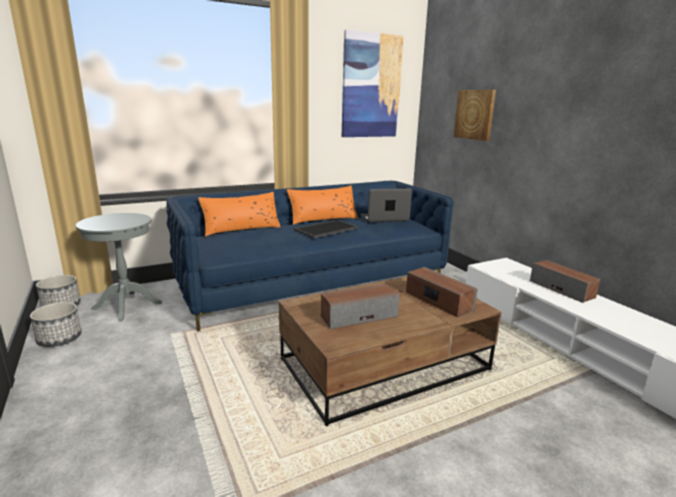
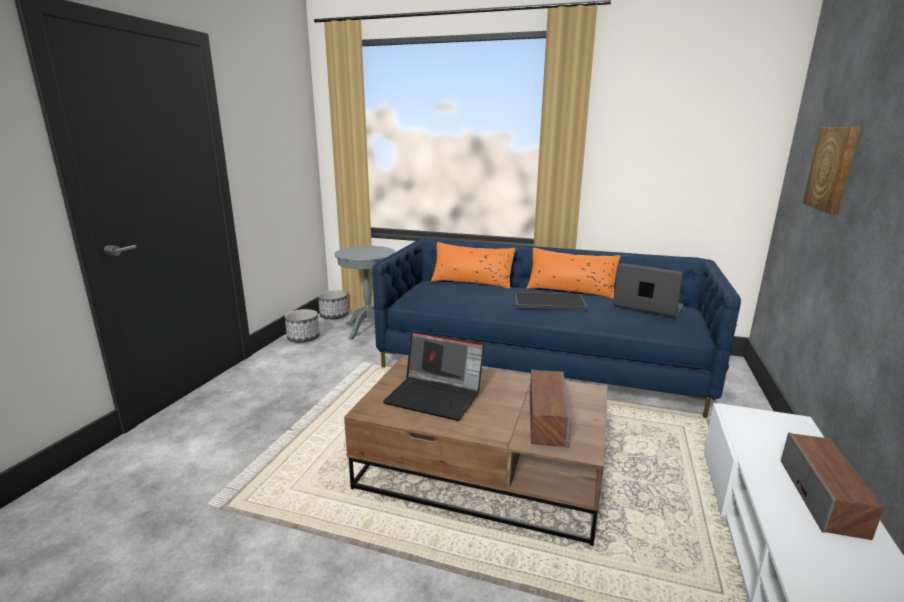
camera: 45 degrees right, 0 degrees up
(358, 316) = (436, 397): speaker -> laptop
(371, 86) = (694, 124): picture -> none

